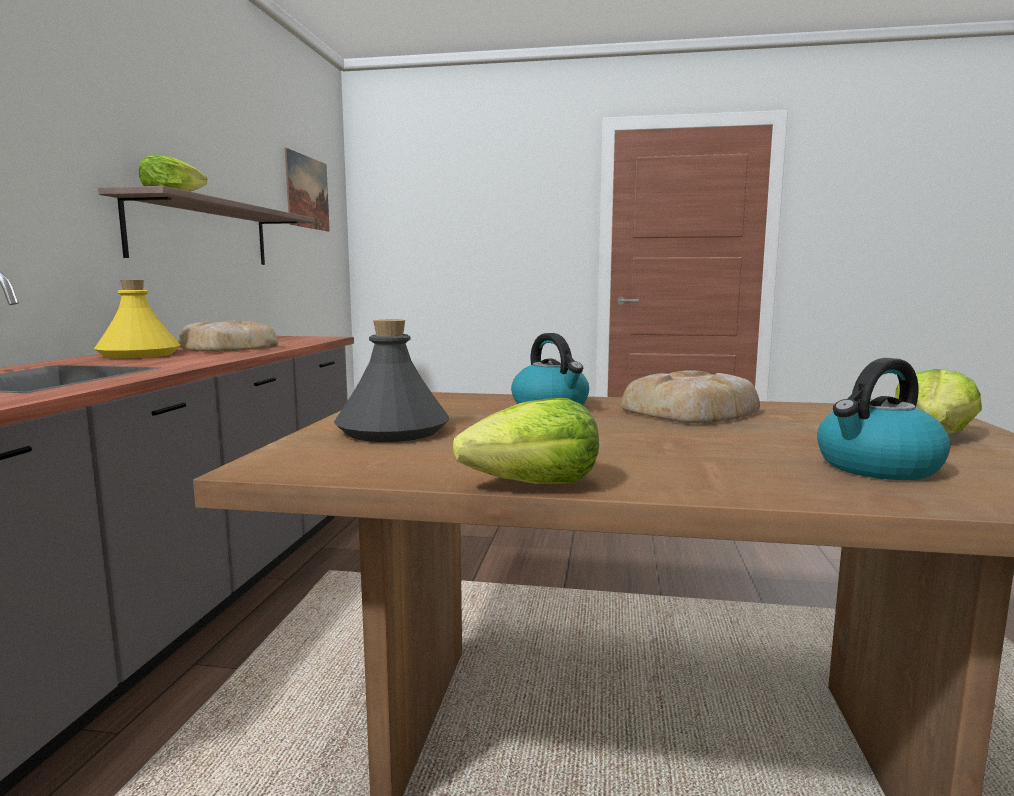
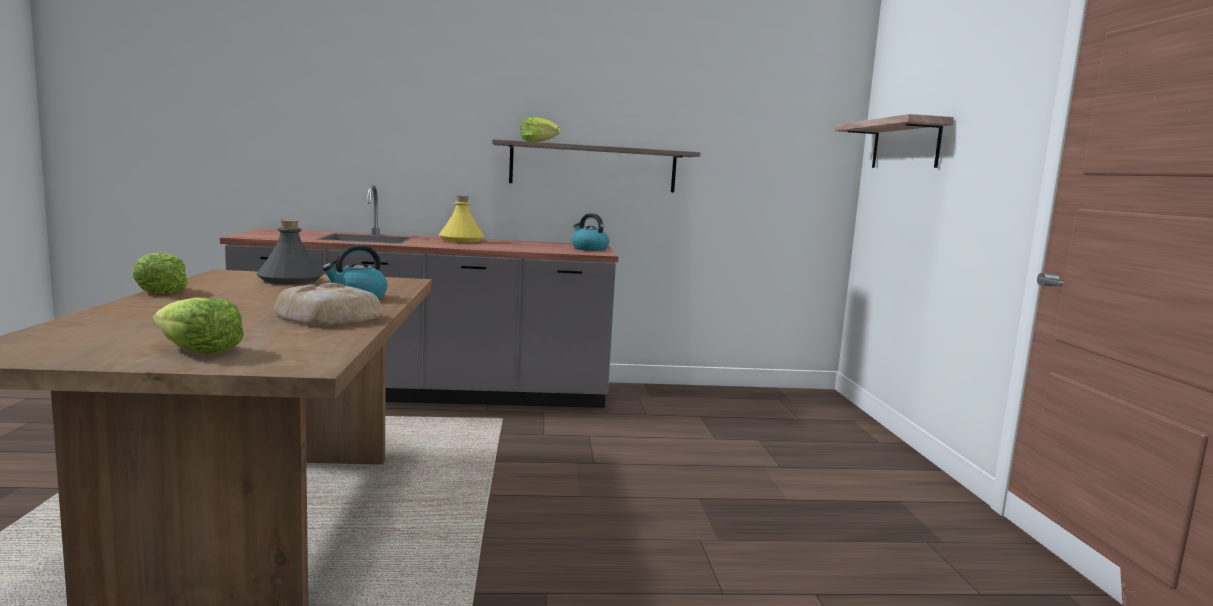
camera: 75 degrees right, 0 degrees up
(226, 348) = (507, 245): bread -> none
(307, 192) = (769, 125): picture -> none
(425, 218) = (905, 145): none -> shelf
(877, 467) = (128, 329): kettle -> kettle (589, 249)

